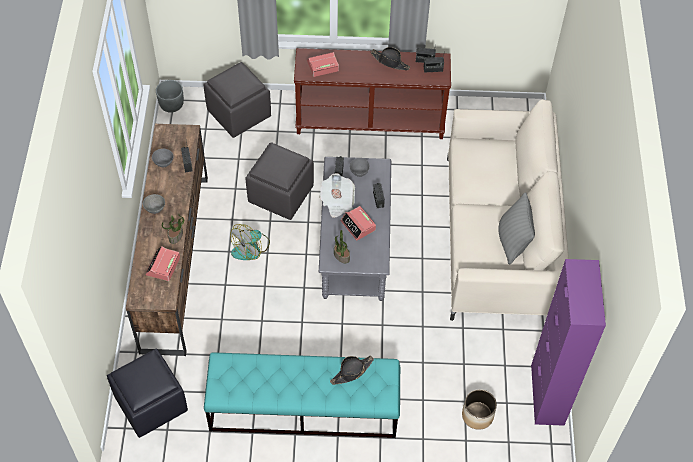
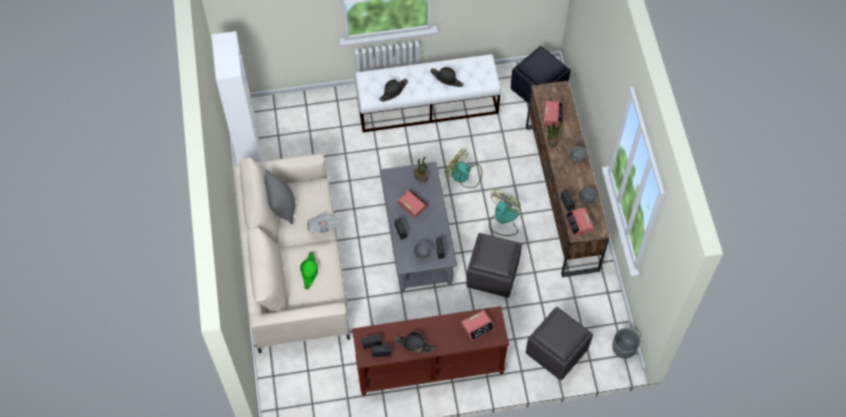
camera: 170 degrees right, 5 degrees up
(182, 141) = (579, 223): none -> alarm clock
(276, 376) = (447, 79): none -> black hat
(281, 307) = (464, 175): none -> fan
(303, 408) = (427, 105): turquoise bench -> white bench
(337, 202) = (435, 223): newspaper -> newspaper (322, 227)
(478, 415) = (298, 122): planter -> none
(487, 167) = (309, 272): none -> green hat
(547, 395) = (247, 146): purple cabinet -> white cabinet

